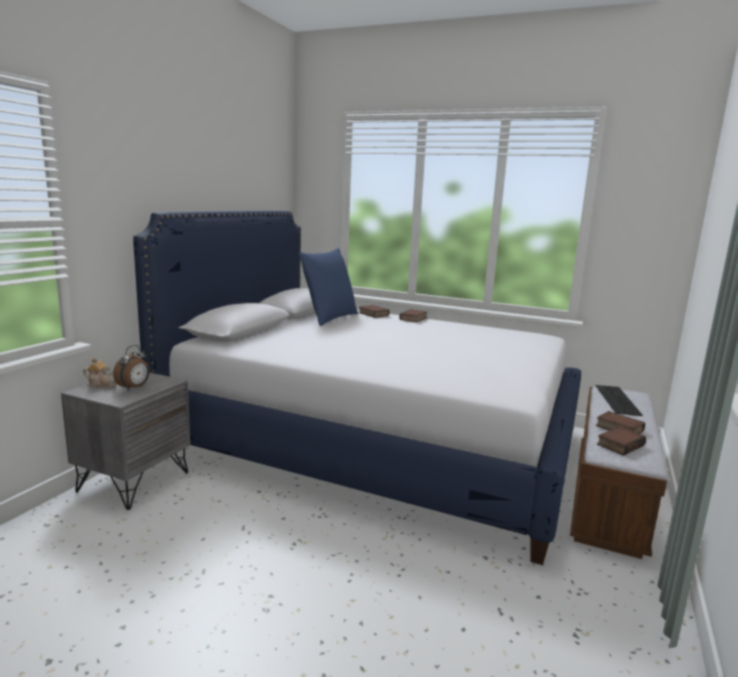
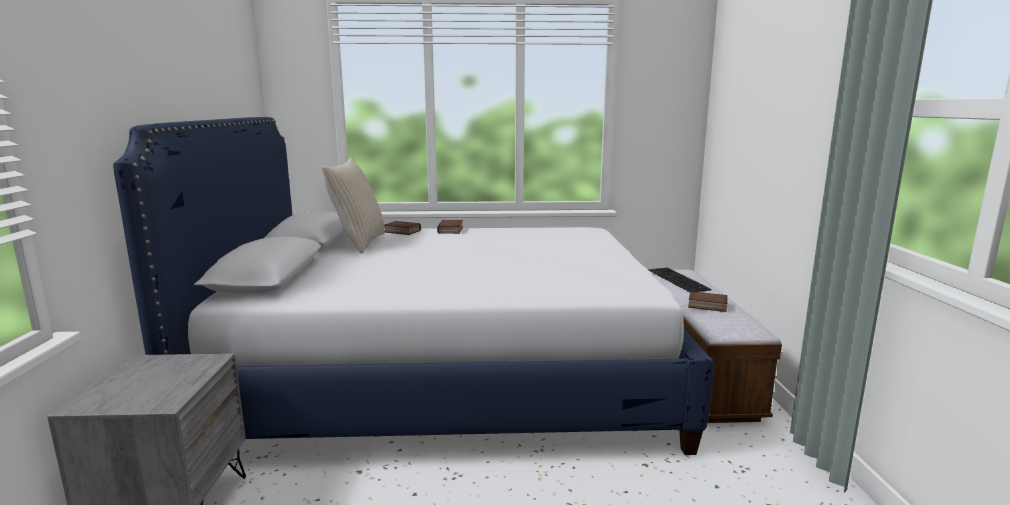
camera: 25 degrees left, 0 degrees up
(102, 384) = (108, 387): teapot -> none
(134, 388) = (166, 380): alarm clock -> none
(329, 318) = (358, 243): blue pillow -> beige pillow
(619, 444) = (723, 320): book -> none

